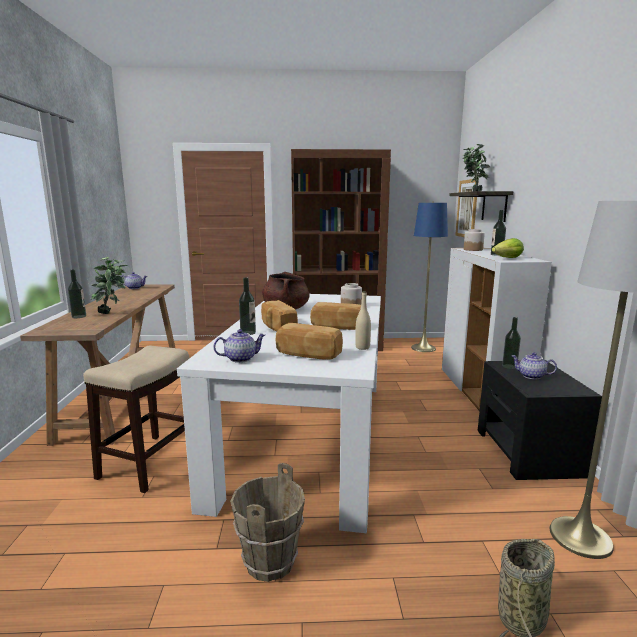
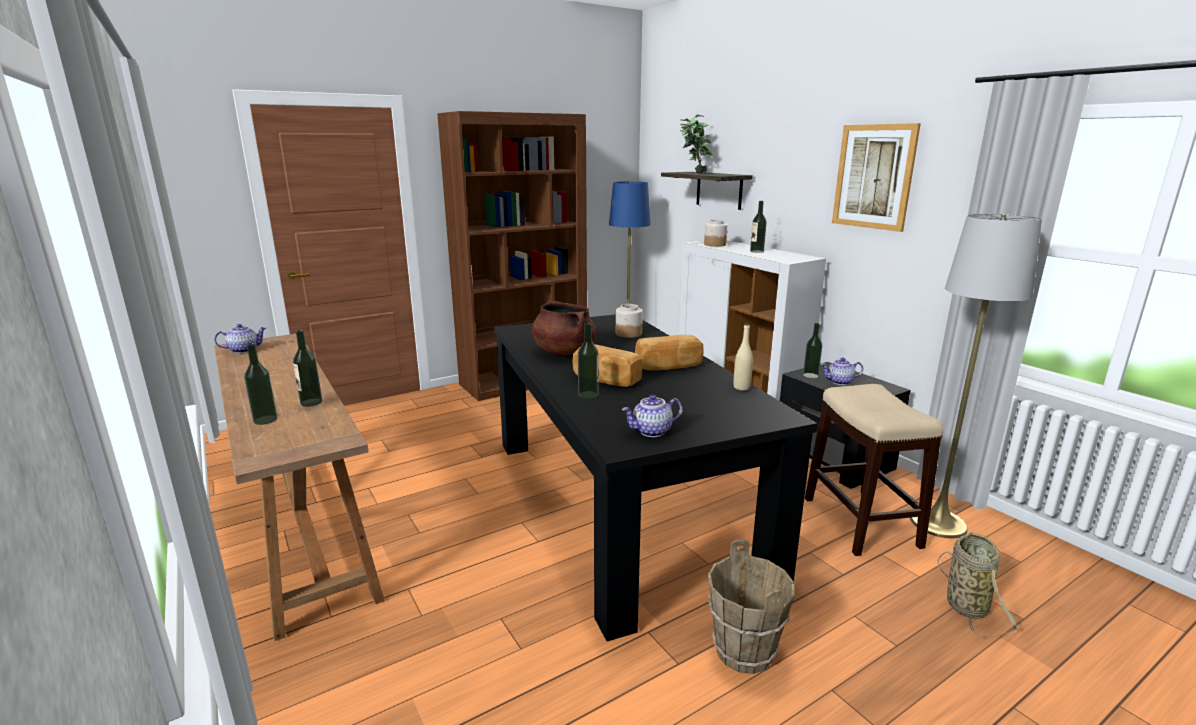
camera: 30 degrees left, 5 degrees up
(112, 313) = (311, 402): potted plant -> bottle
(151, 461) = (472, 602): stool -> stool (860, 521)
(240, 358) = (652, 432): teapot -> teapot turned 150 degrees counterclockwise
(308, 355) = (709, 409): bread -> none
(308, 433) = (620, 502): white dining table -> black dining table
(467, 208) = (665, 188): picture -> picture (873, 177)
(507, 258) = (780, 257): lettuce -> none

